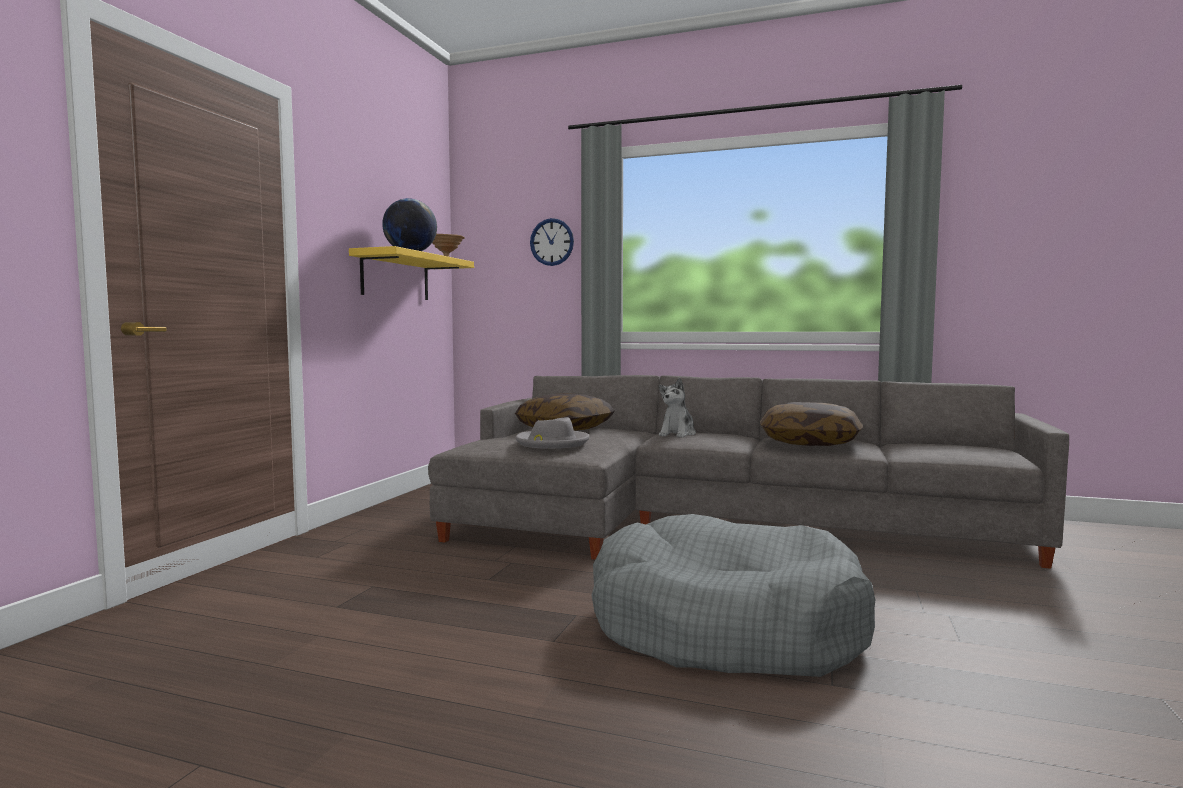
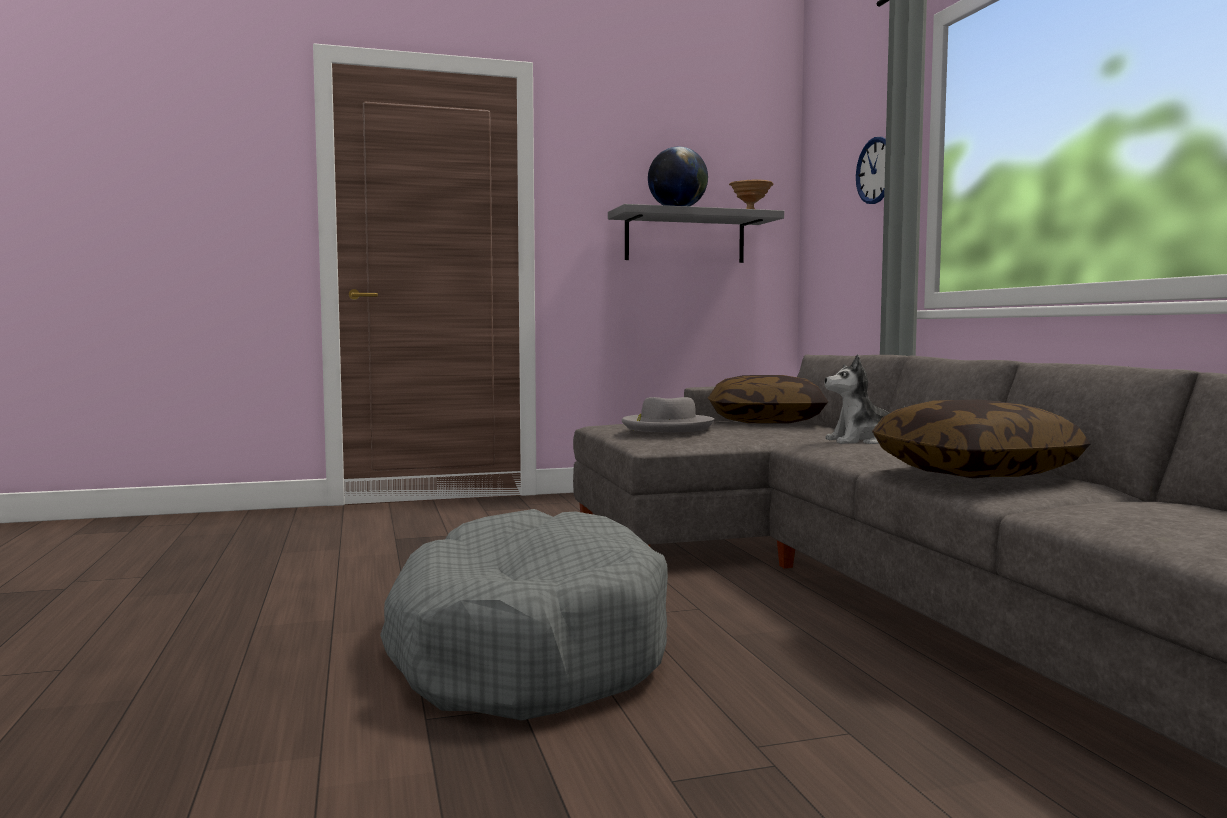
camera: 55 degrees right, 0 degrees up
(395, 277) = (685, 238): yellow shelf -> grey shelf

